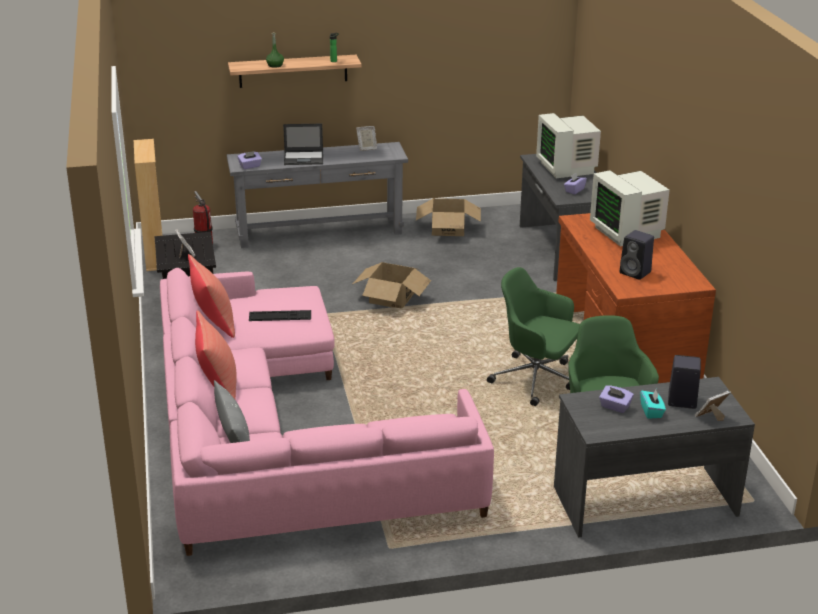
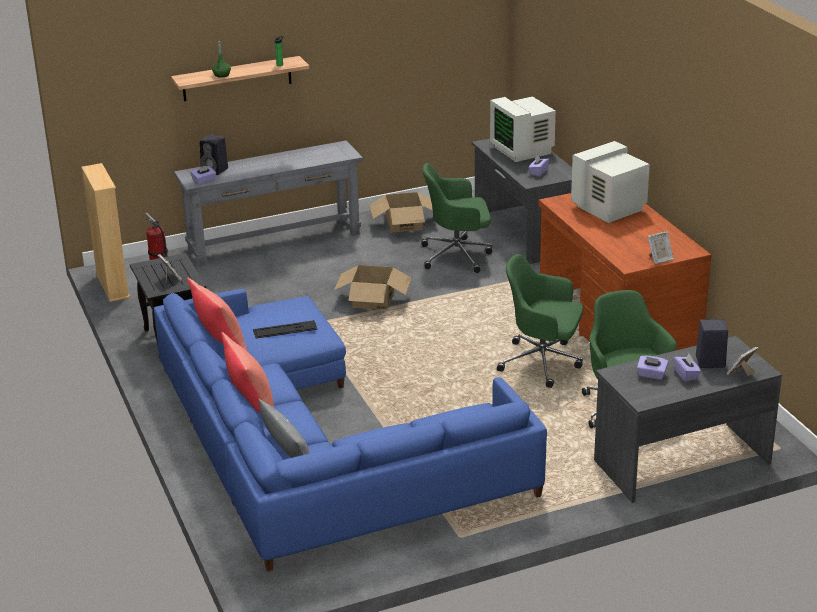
camera: 10 degrees left, 0 degrees up
(277, 436) = (311, 448): pink sofa -> blue sofa
(304, 158) = (256, 167): laptop -> none
(366, 148) = (316, 150): picture frame -> picture frame (659, 259)
(489, 264) = (457, 255): none -> green office chair
(627, 232) = (610, 208): monitor -> monitor turned 90 degrees clockwise
(636, 273) = (632, 247): black speaker -> black speaker (215, 170)
(651, 411) = (686, 375): turquoise tissue box -> purple tissue box

